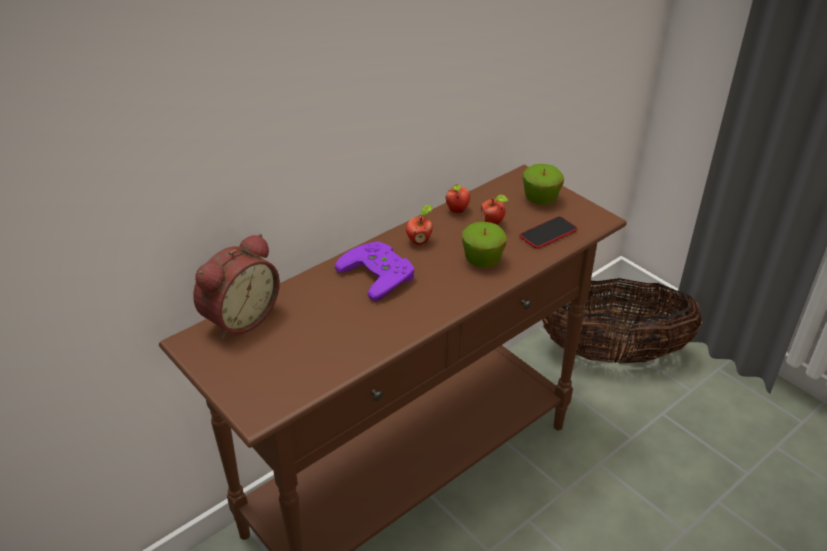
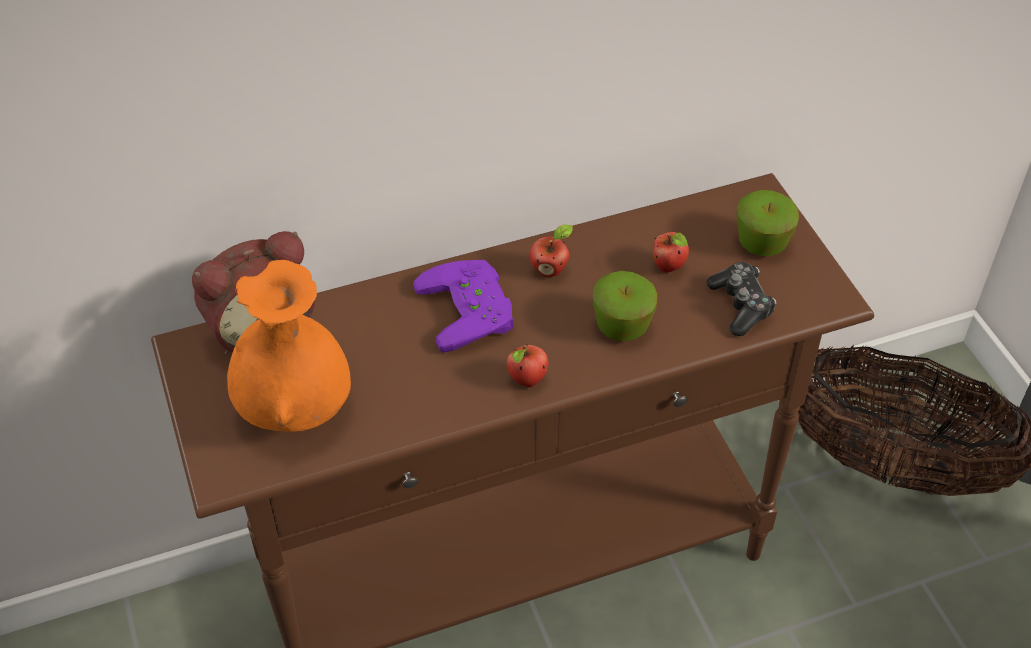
camera: 20 degrees right, 10 degrees up
(290, 360) = (295, 410): none -> orange vase
(457, 211) = (629, 232): apple -> apple (527, 381)
(548, 233) = (741, 305): phone -> game controller

